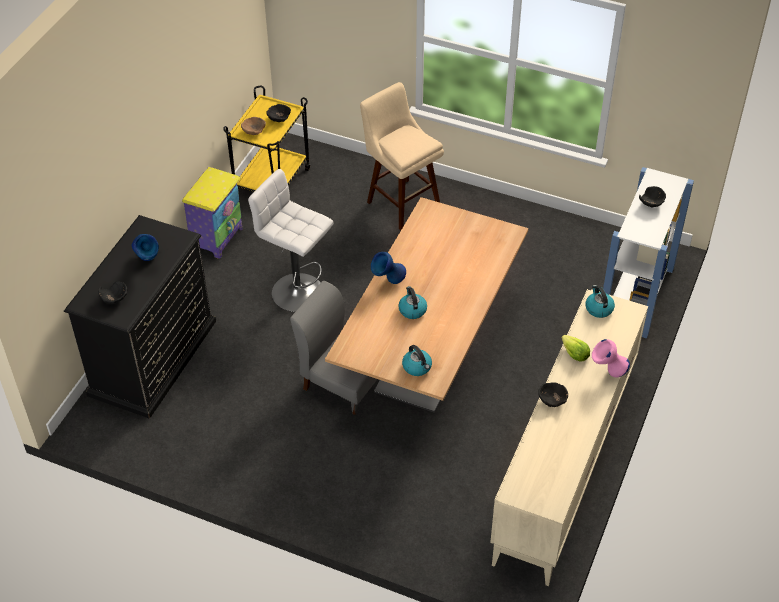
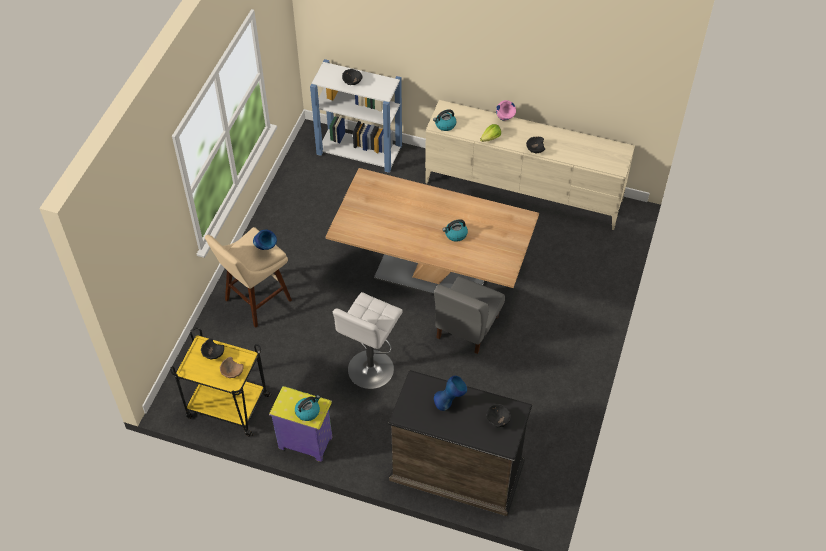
camera: 95 degrees left, 5 degrees up
(388, 282) = (427, 251): blue vase -> blue vase (266, 250)
(417, 367) = (513, 228): kettle -> kettle (308, 411)

